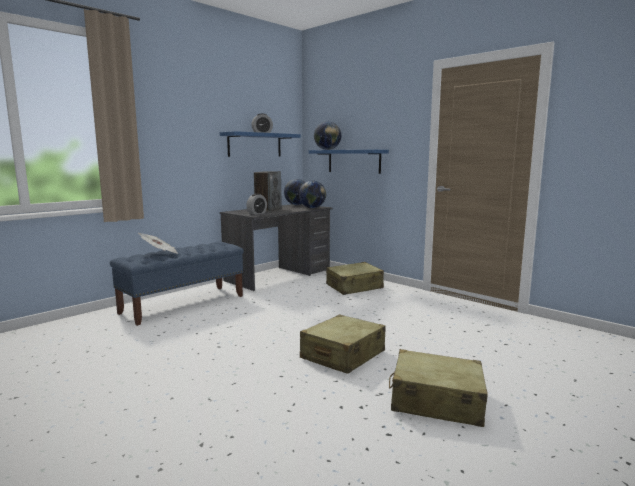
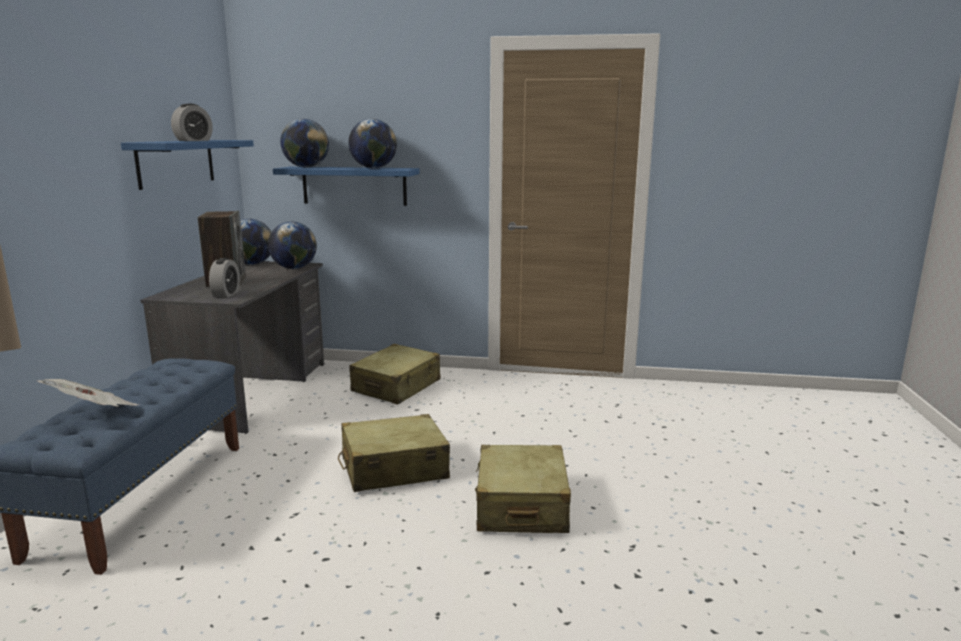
camera: 35 degrees left, 5 degrees up
(359, 149) = (373, 168): none -> globe
(436, 401) = (695, 531): beige suitcase -> beige suitcase (393, 468)

